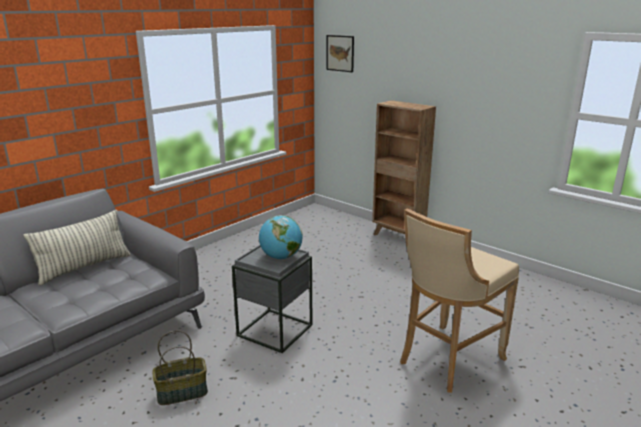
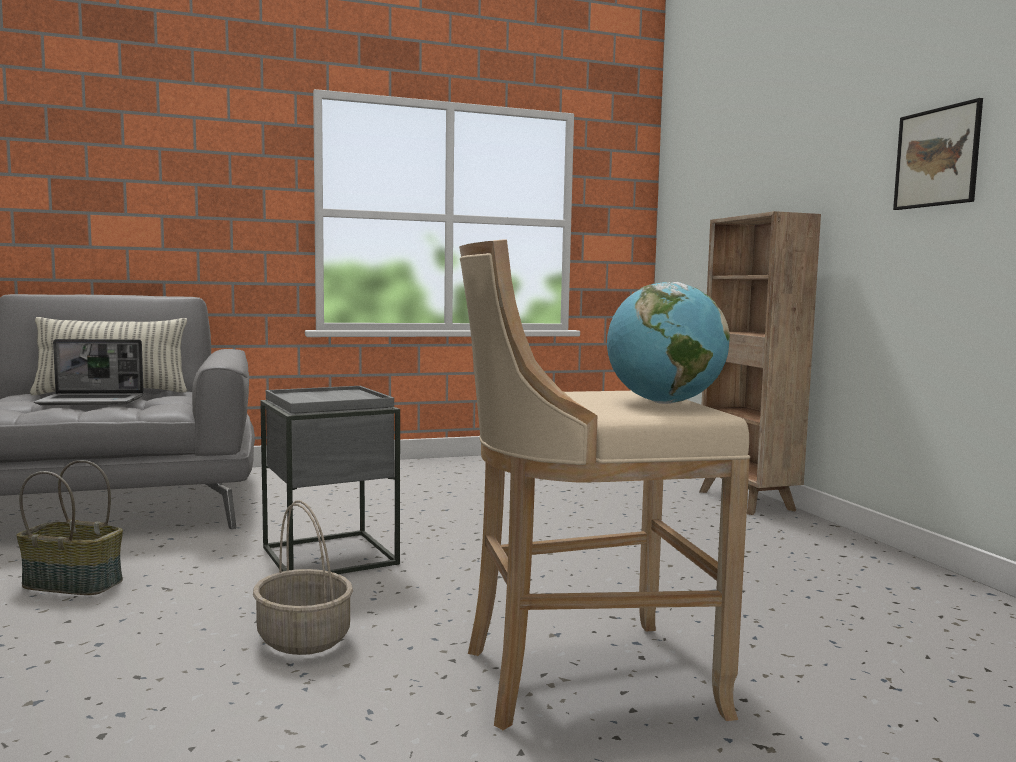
camera: 30 degrees right, 15 degrees down
(101, 282) = (93, 401): none -> laptop
(281, 257) = (340, 398): globe -> globe (664, 403)
(334, 381) = (305, 639): none -> basket
(340, 53) = (689, 160): picture -> picture (937, 157)

